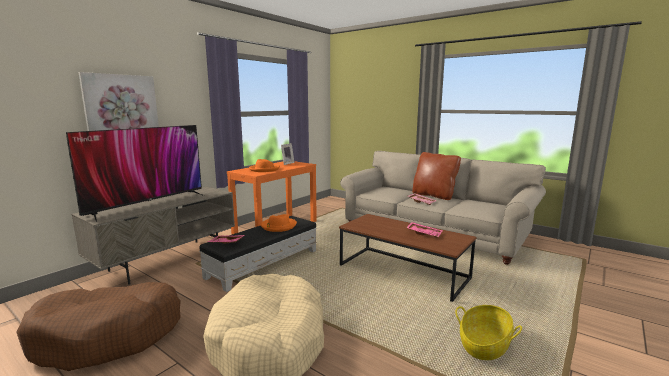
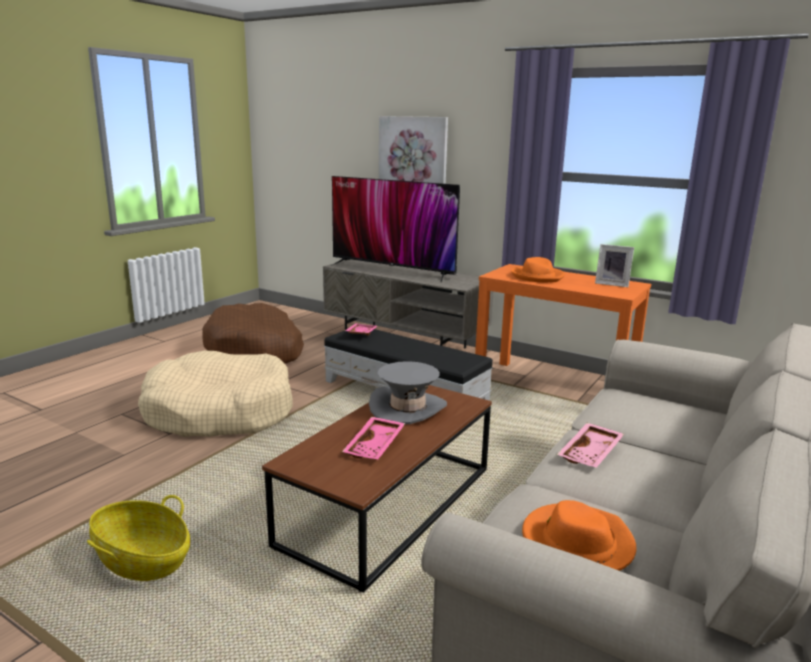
camera: 85 degrees right, 5 degrees up
(278, 226) = (431, 353): orange hat -> orange hat (577, 543)
(379, 227) = (407, 408): none -> grey hat
(434, 195) = (684, 480): brown pillow -> none

